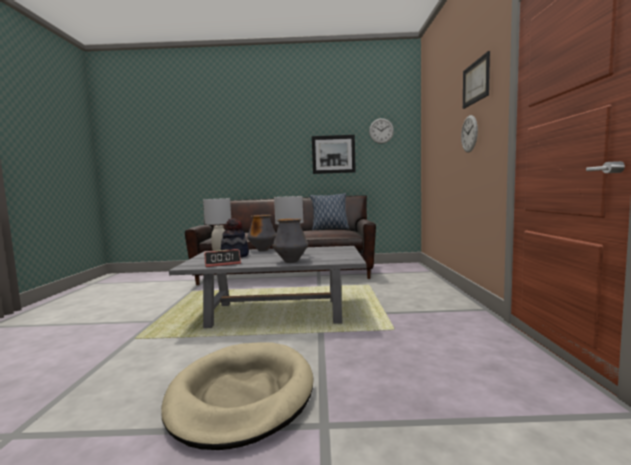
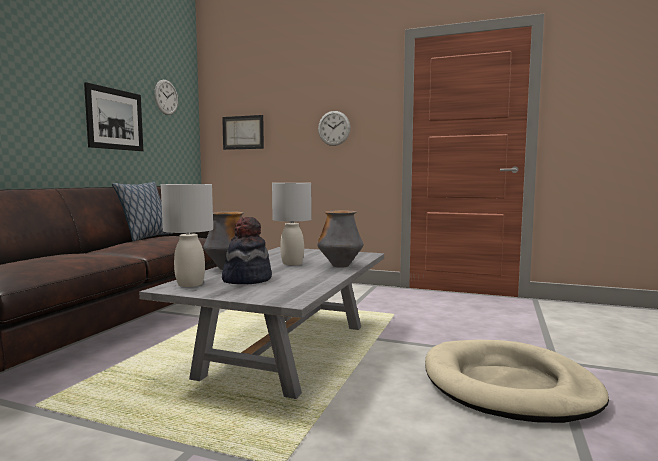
camera: 70 degrees left, 0 degrees up
(222, 263) = (298, 285): alarm clock -> none
(476, 82) = (346, 82): picture -> picture (243, 132)

